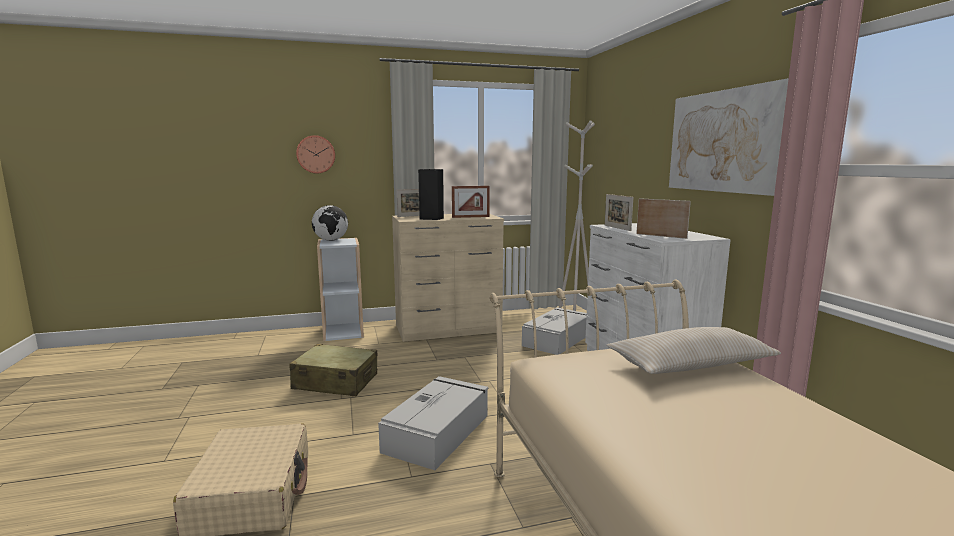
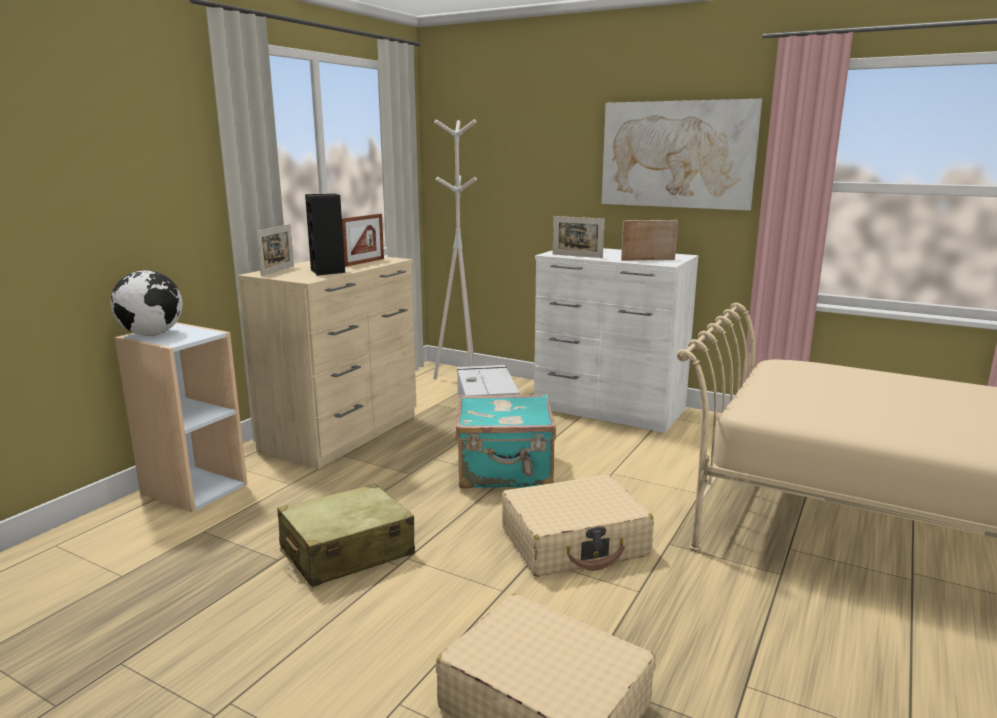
camera: 45 degrees left, 5 degrees up
(316, 154) = (89, 175): wall clock -> none
(438, 432) = (575, 542): grey storage box -> beige suitcase
(486, 379) = (505, 472): none -> turquoise suitcase
(690, 366) = (836, 376): beige pillow -> none

